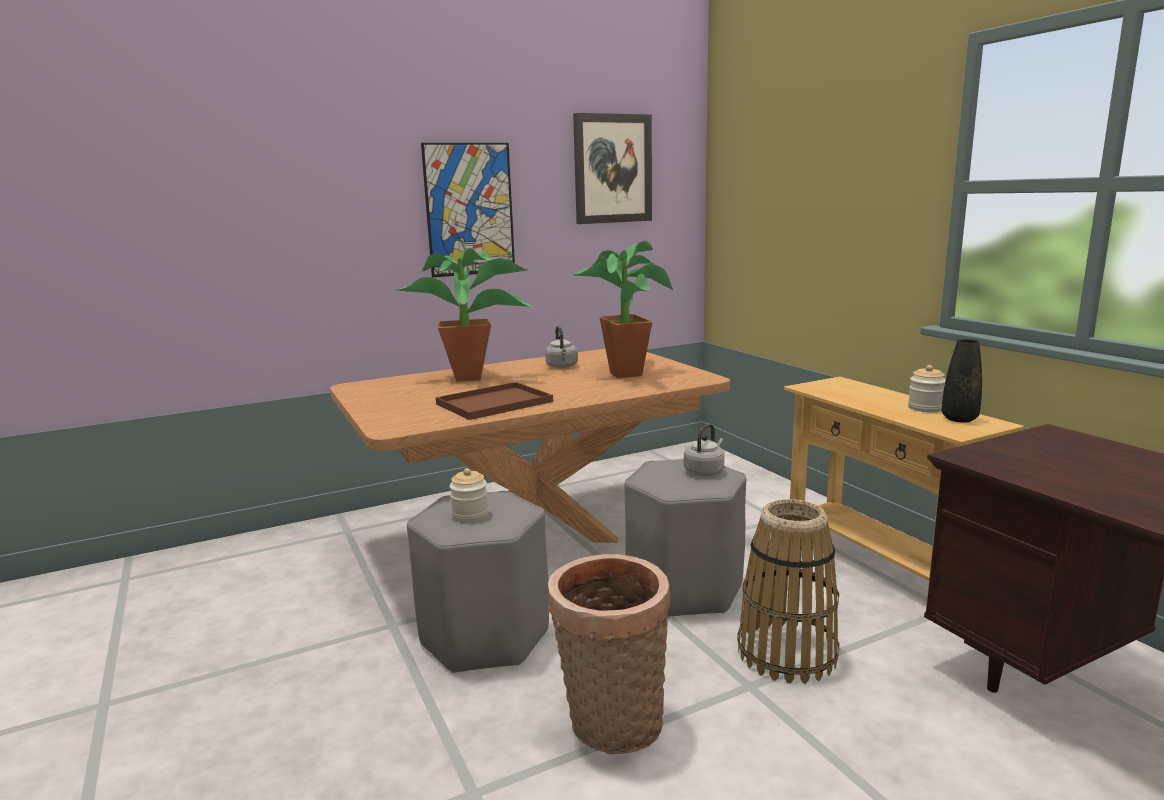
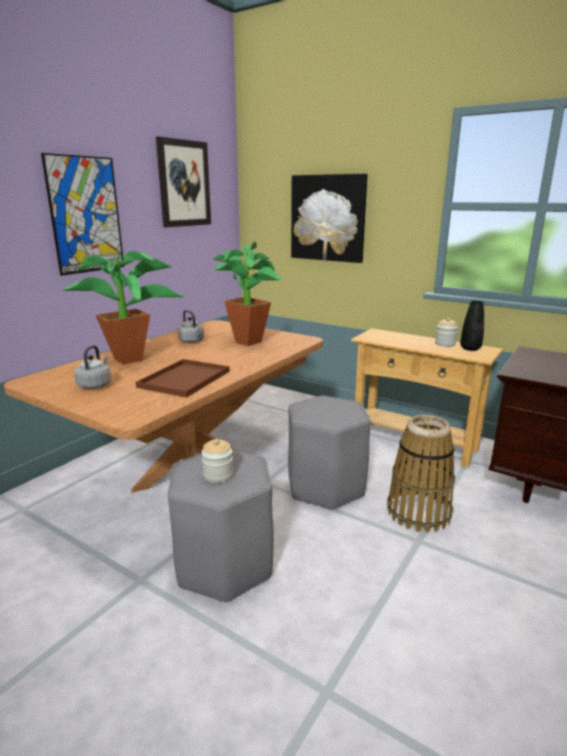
camera: 30 degrees left, 5 degrees up
(611, 727) = (369, 600): basket -> none
(705, 471) = (337, 405): grey kettle -> grey kettle (95, 385)
(804, 210) = (328, 218): none -> picture

